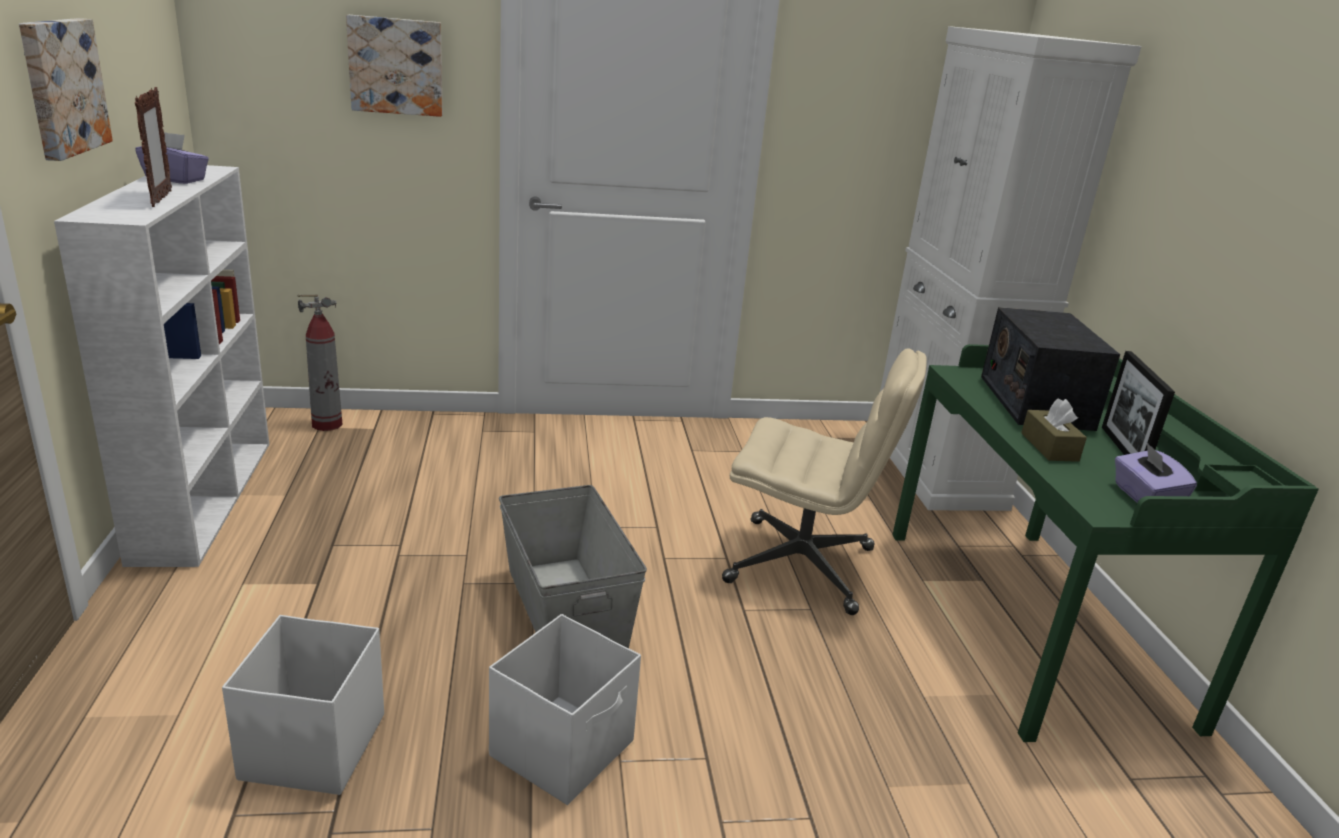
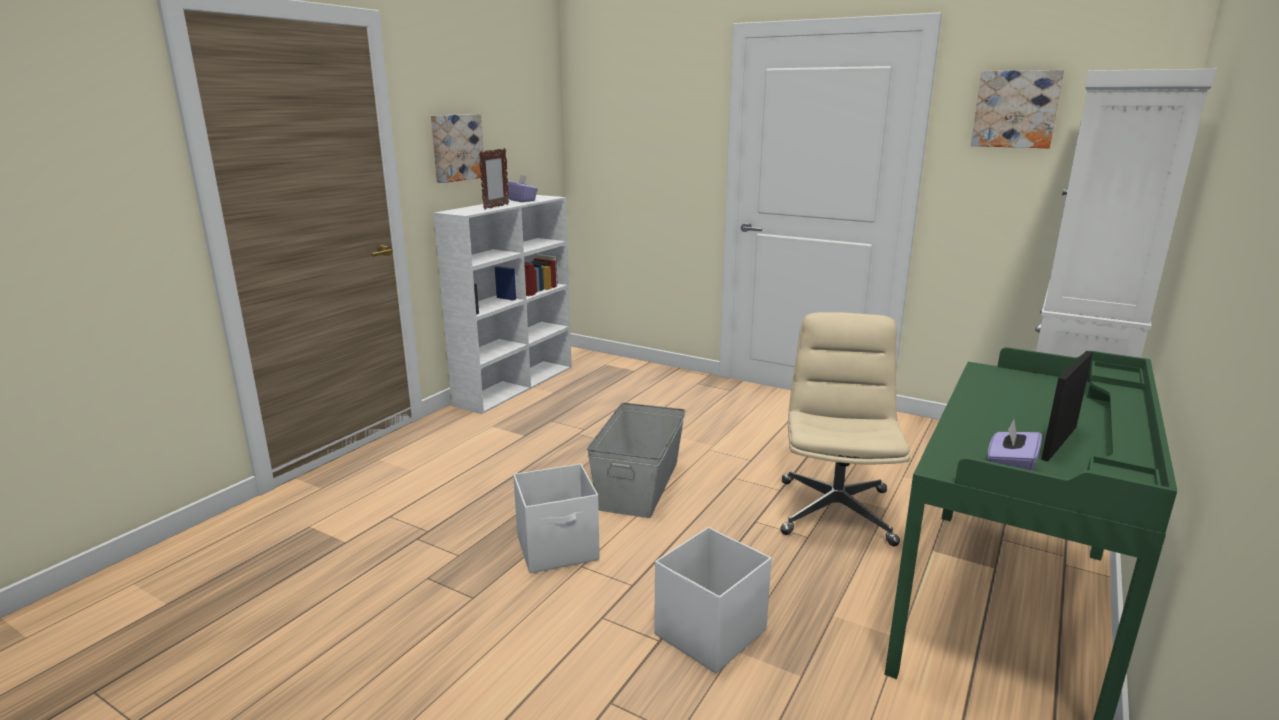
camera: 40 degrees right, 5 degrees down
(312, 748) = (446, 503): white storage box -> white storage box (708, 633)
(327, 424) = (611, 363): fire extinguisher -> none
(396, 66) = (668, 137): picture -> picture (1016, 109)
(802, 565) = (835, 511): beige office chair -> beige office chair turned 135 degrees counterclockwise
(1035, 402) = (1029, 398): radio -> none
(1049, 447) = (978, 425): brown tissue box -> none

